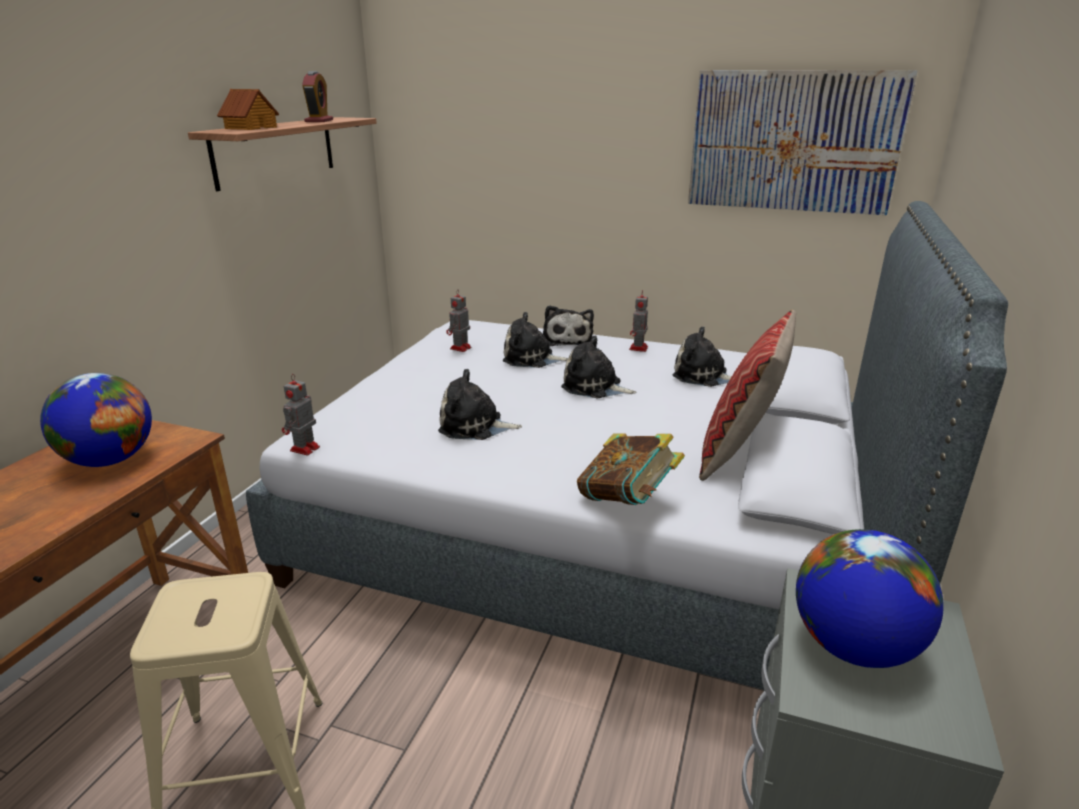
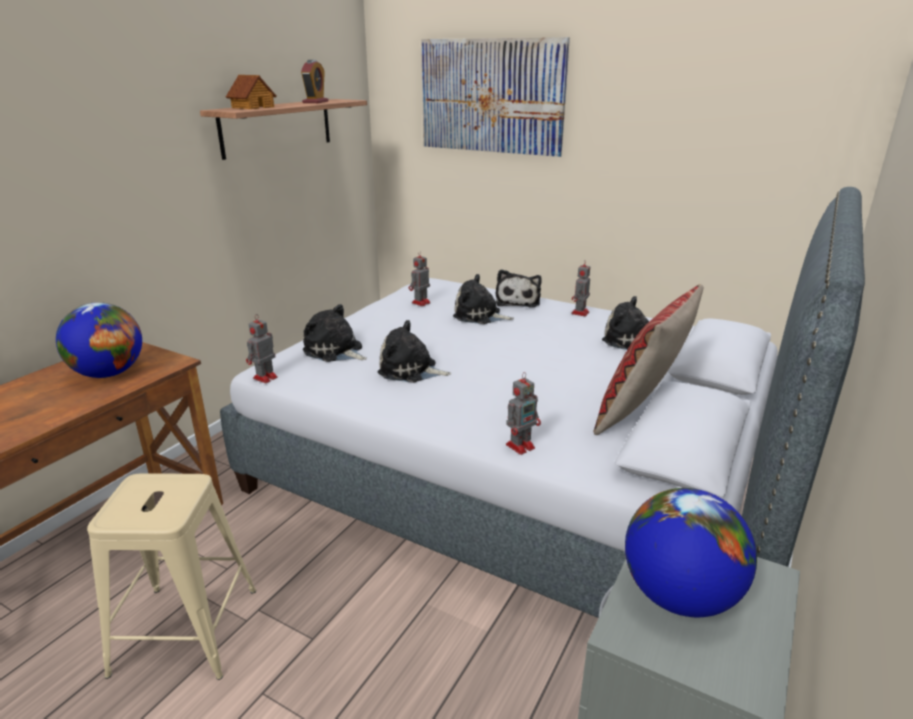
camera: 10 degrees right, 0 degrees up
(594, 387) = (527, 344): plush toy -> plush toy (335, 351)
(627, 500) = (521, 446): book -> toy robot
(793, 142) = (739, 127): picture -> picture (491, 96)

